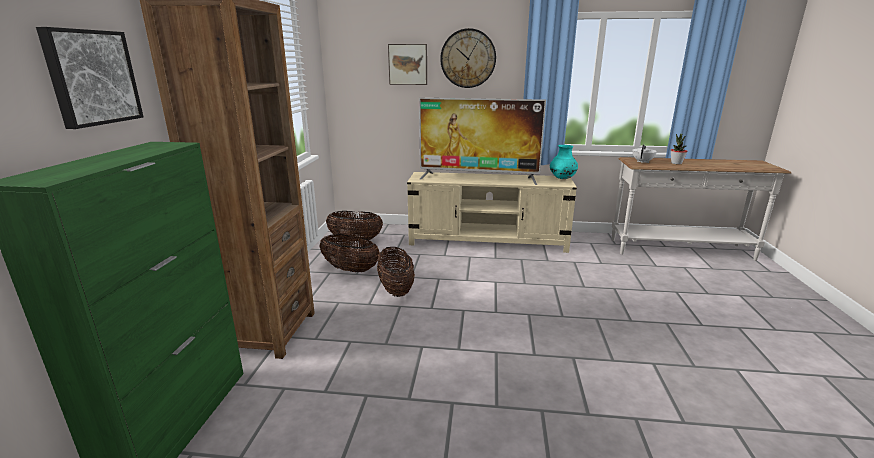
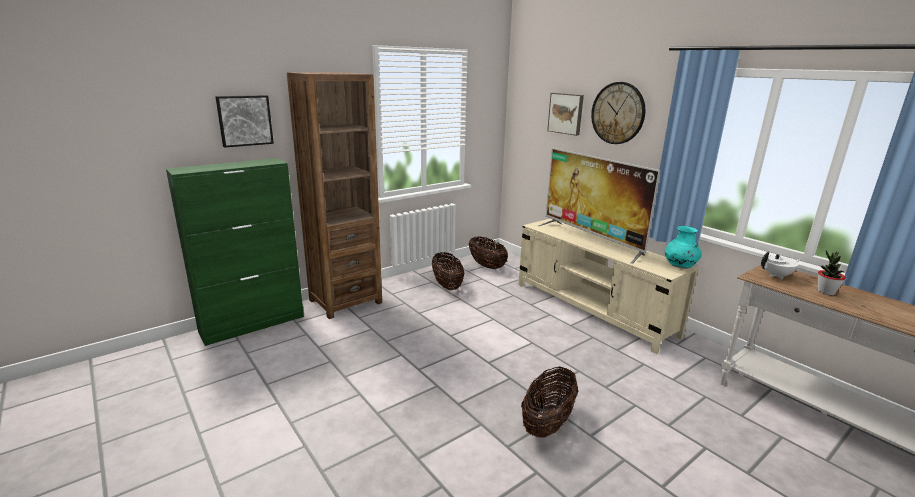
camera: 45 degrees right, 0 degrees up
(396, 289) = (451, 312): basket -> basket (547, 423)

